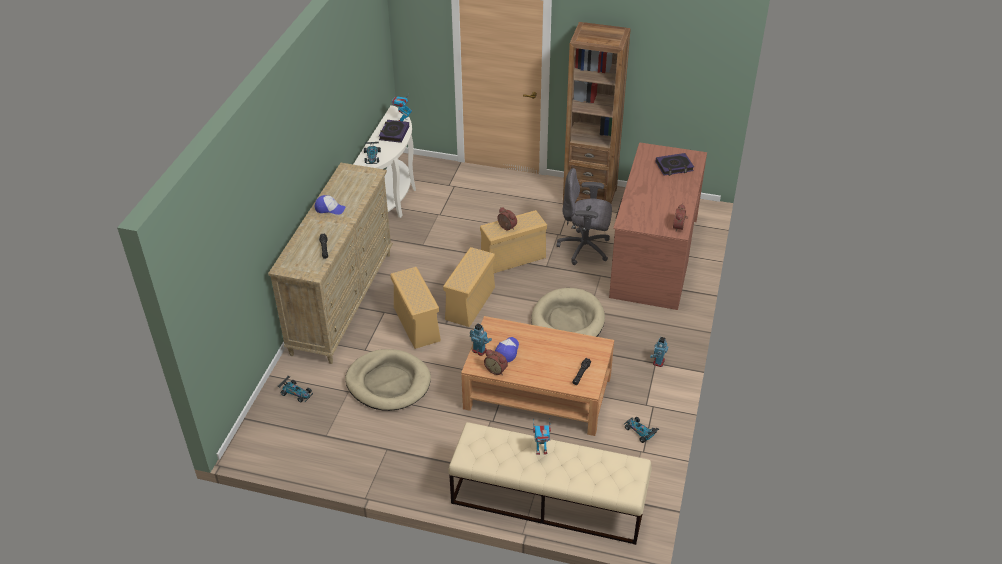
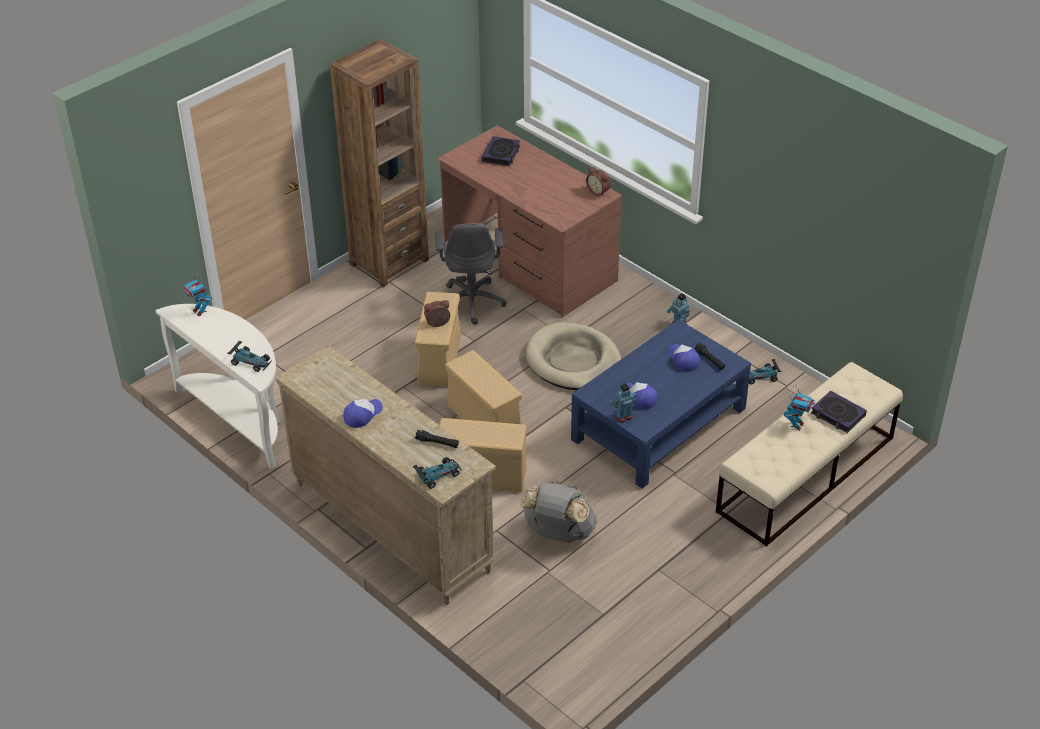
camera: 60 degrees left, 0 degrees up
(296, 393) = (515, 619): toy car -> toy car (437, 475)
(388, 382) = (558, 533): beige dog bed -> grey backpack
(394, 133) = (220, 327): book -> book (838, 415)
(496, 369) = (660, 415): alarm clock -> none
(537, 392) = (658, 424): brown coffee table -> blue coffee table
(568, 359) = (683, 359): none -> cap
(585, 248) = (471, 301): grey office chair -> grey office chair turned 45 degrees counterclockwise

